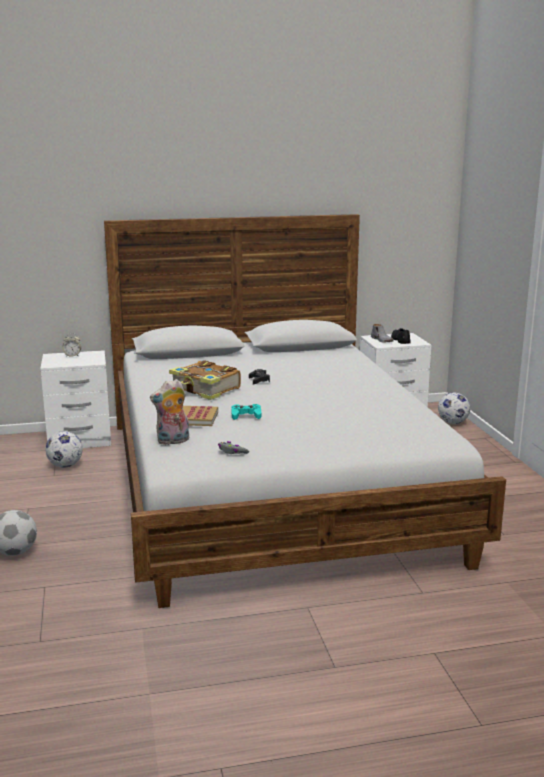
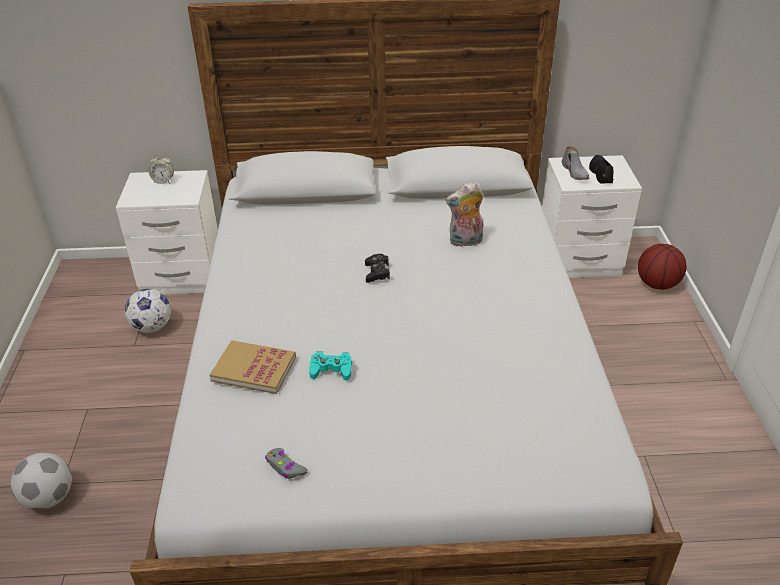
camera: 10 degrees right, 20 degrees up
(172, 441) = (214, 426): plush toy -> plush toy (465, 242)
(205, 390) = (298, 291): book -> none
(452, 422) = (657, 284): football -> basketball

